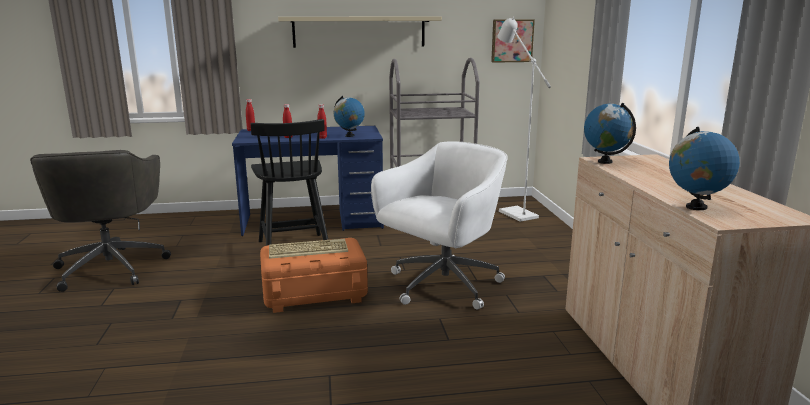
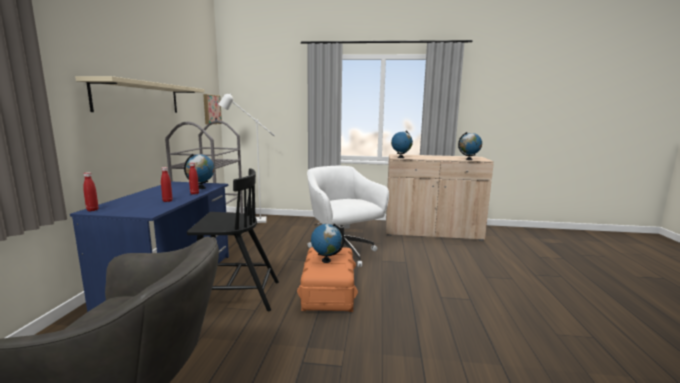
camera: 75 degrees left, 5 degrees down
(309, 249) = (326, 260): keyboard -> globe

